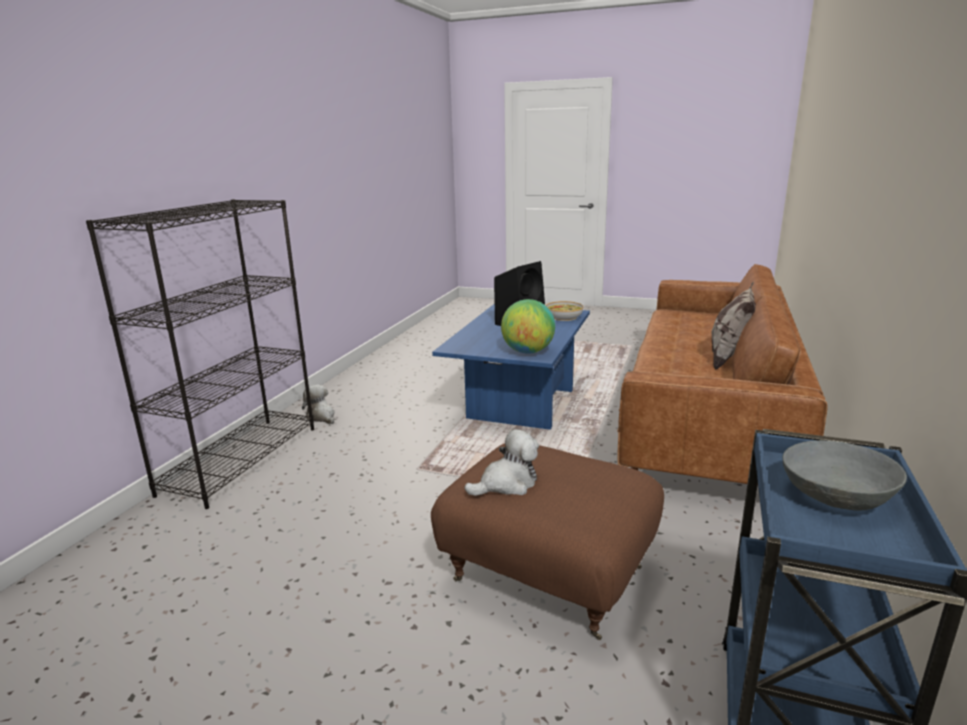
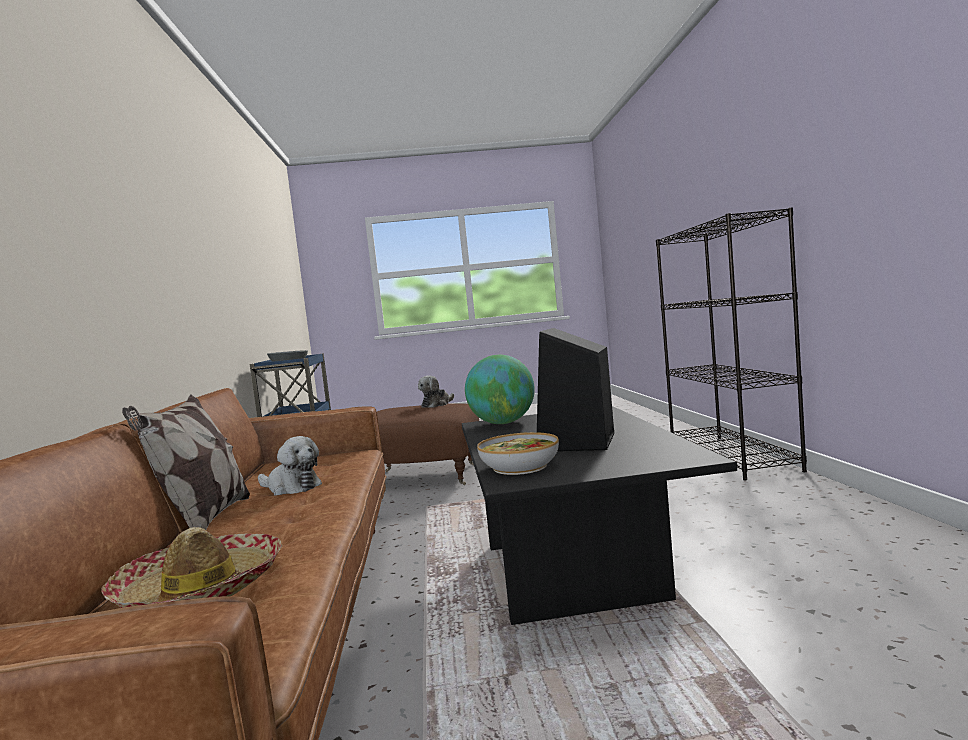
camera: 155 degrees right, 15 degrees down
(321, 417) = (774, 488): plush toy -> plush toy (291, 487)
(518, 403) = (577, 571): blue coffee table -> black coffee table
(695, 327) = (201, 589): none -> hat

